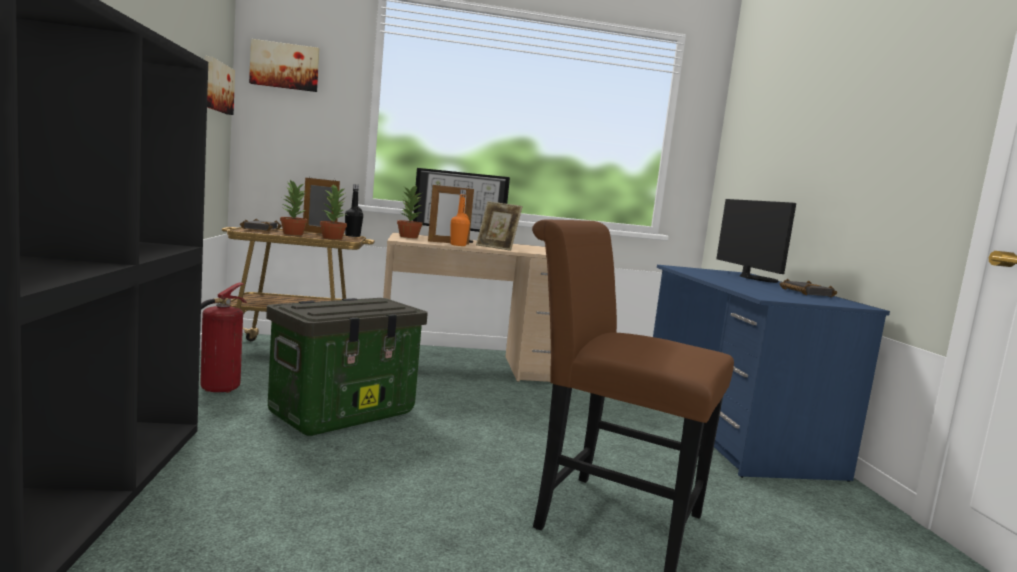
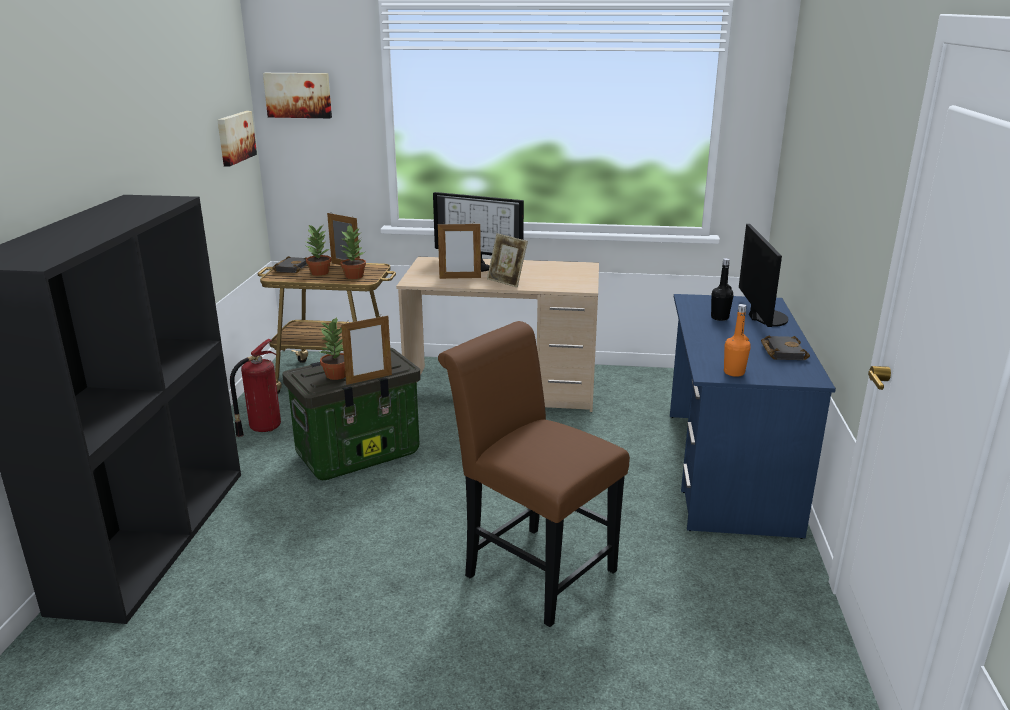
camera: 15 degrees right, 15 degrees up
(352, 236) = (376, 267): black bottle -> black bottle (719, 318)
(376, 314) = (369, 379): none -> picture frame
(408, 237) = (425, 269): potted plant -> potted plant (336, 375)
(458, 245) = (466, 283): orange bottle -> orange bottle (734, 372)

